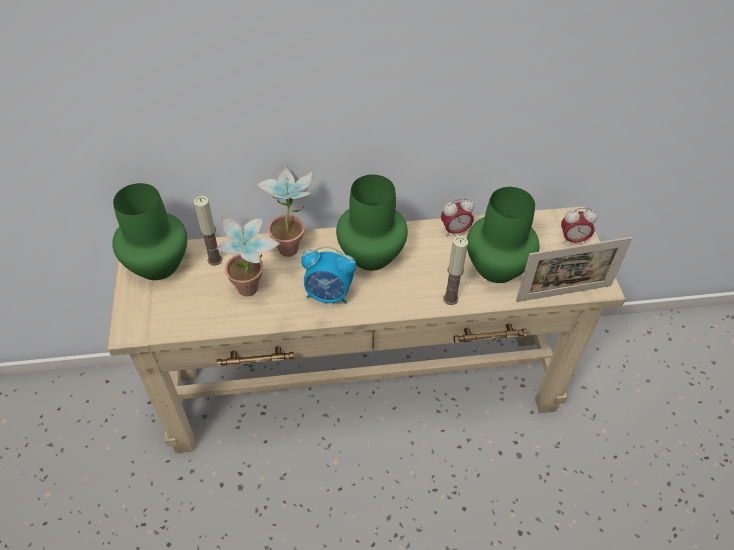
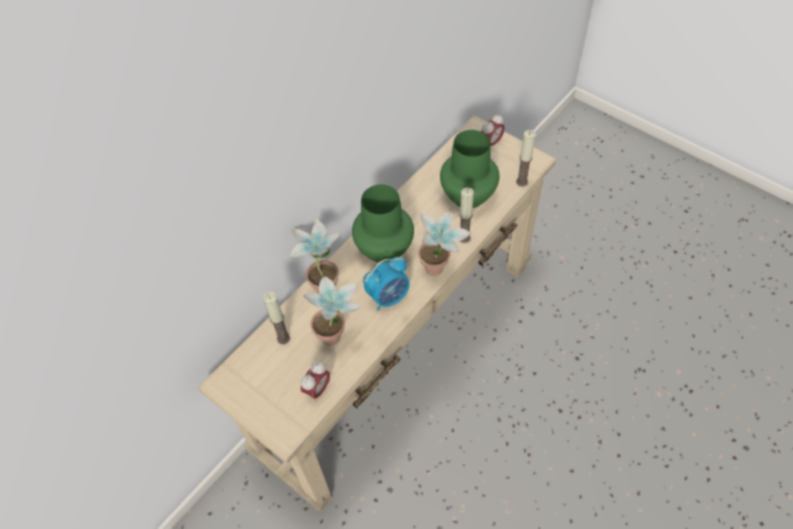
camera: 40 degrees left, 5 degrees up
(159, 264) = (246, 374): green vase -> none
(394, 309) = (439, 272): none -> potted plant
(455, 230) = (417, 191): alarm clock -> alarm clock (317, 389)
(563, 293) = (521, 182): picture frame -> candle

